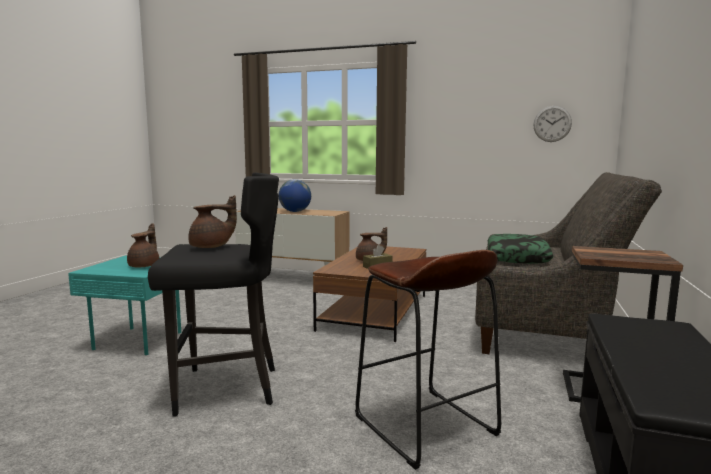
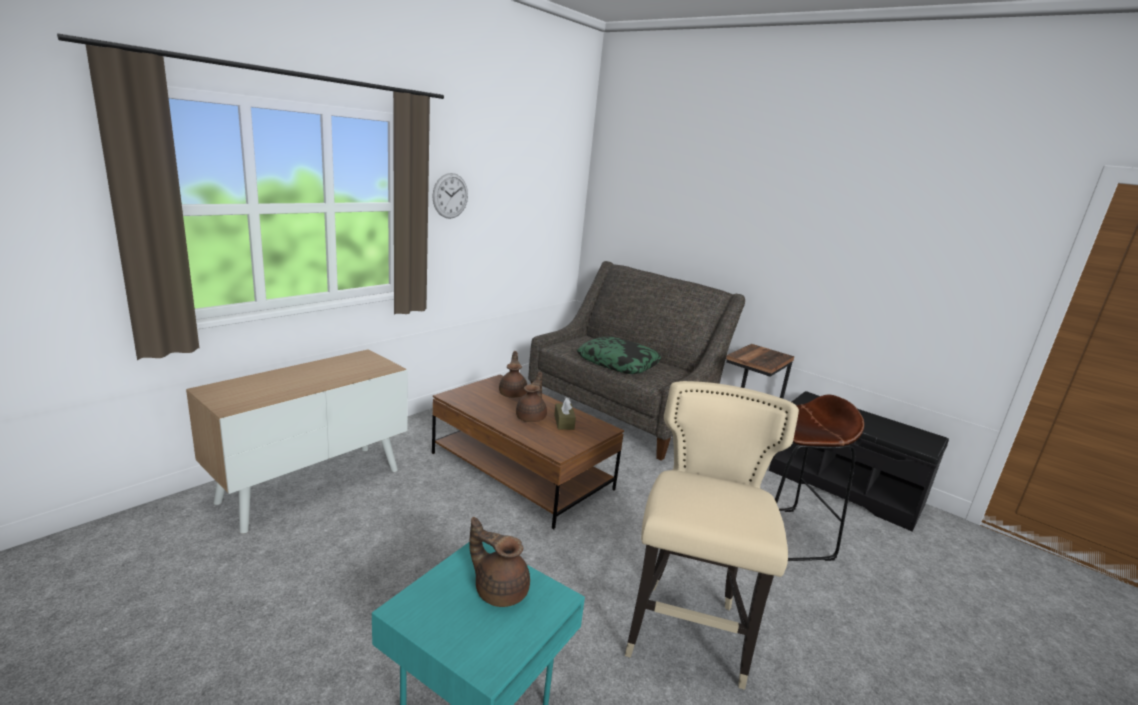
camera: 70 degrees left, 10 degrees up
(211, 247) = (710, 495): brown teapot -> brown teapot (513, 393)
(225, 389) = (687, 635): black stool -> beige stool
(295, 211) = (319, 378): globe -> none
(552, 124) = (547, 208): wall clock -> wall clock (450, 196)

